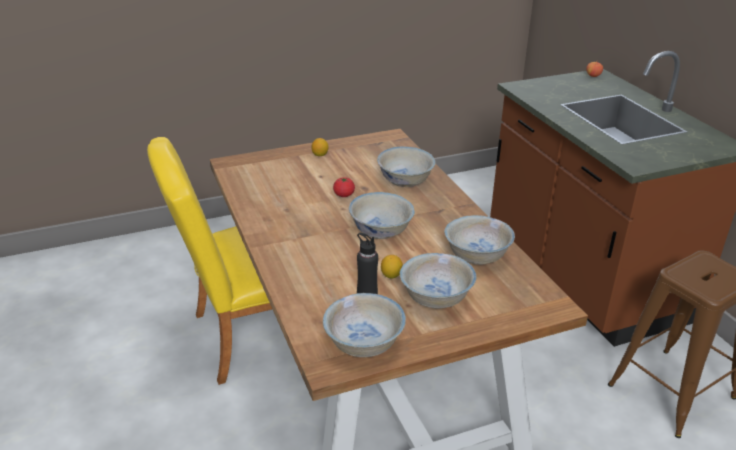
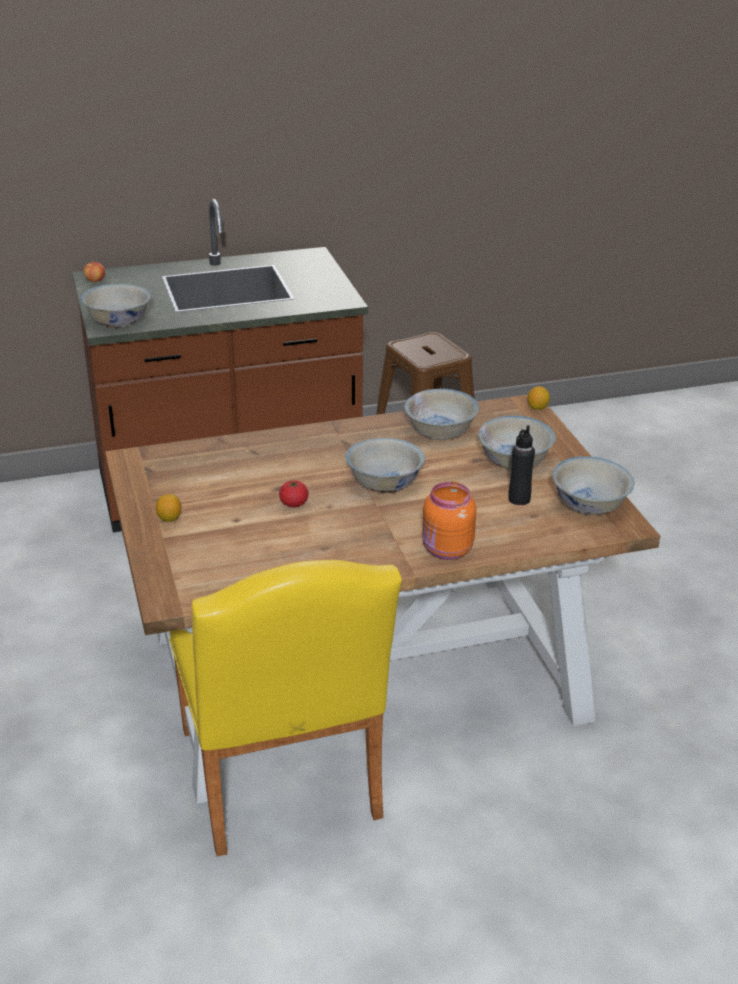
camera: 85 degrees left, 0 degrees up
(283, 261) = (446, 551): none -> orange jar
(391, 275) = (477, 482): lemon -> lemon (537, 408)
(405, 180) = (264, 458): white bowl -> white bowl (118, 321)

